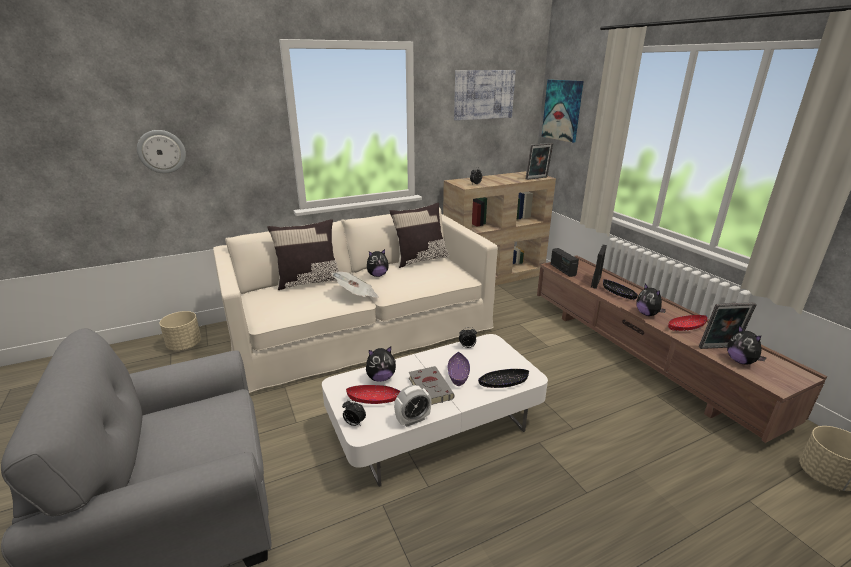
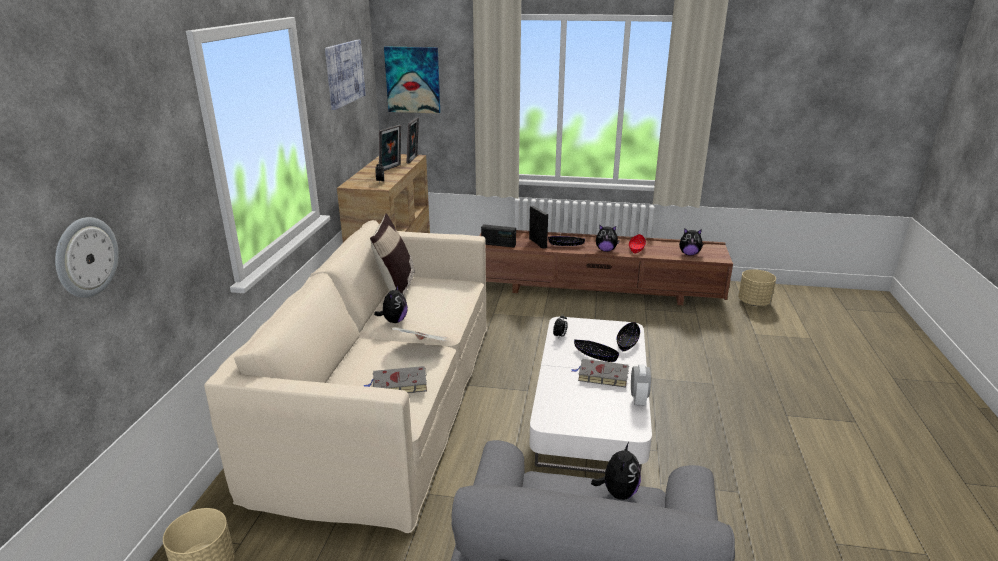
camera: 55 degrees left, 0 degrees up
(300, 303) = (398, 385): none -> grey book
(309, 282) = (347, 364): pillow -> none
(354, 423) = (618, 430): alarm clock -> none
(374, 399) = (593, 409): red bowl -> none
(381, 378) = (563, 394): plush toy -> plush toy (618, 492)
(458, 374) = (595, 355): purple bowl -> black bowl
(719, 348) = (670, 252): picture frame -> picture frame (391, 168)

